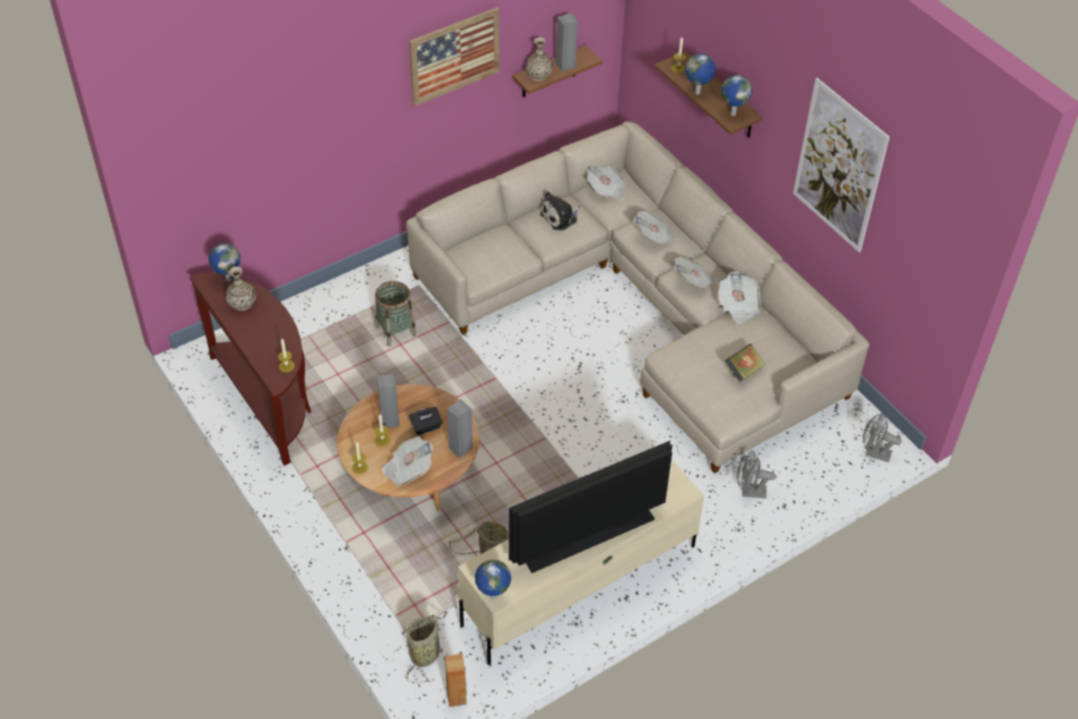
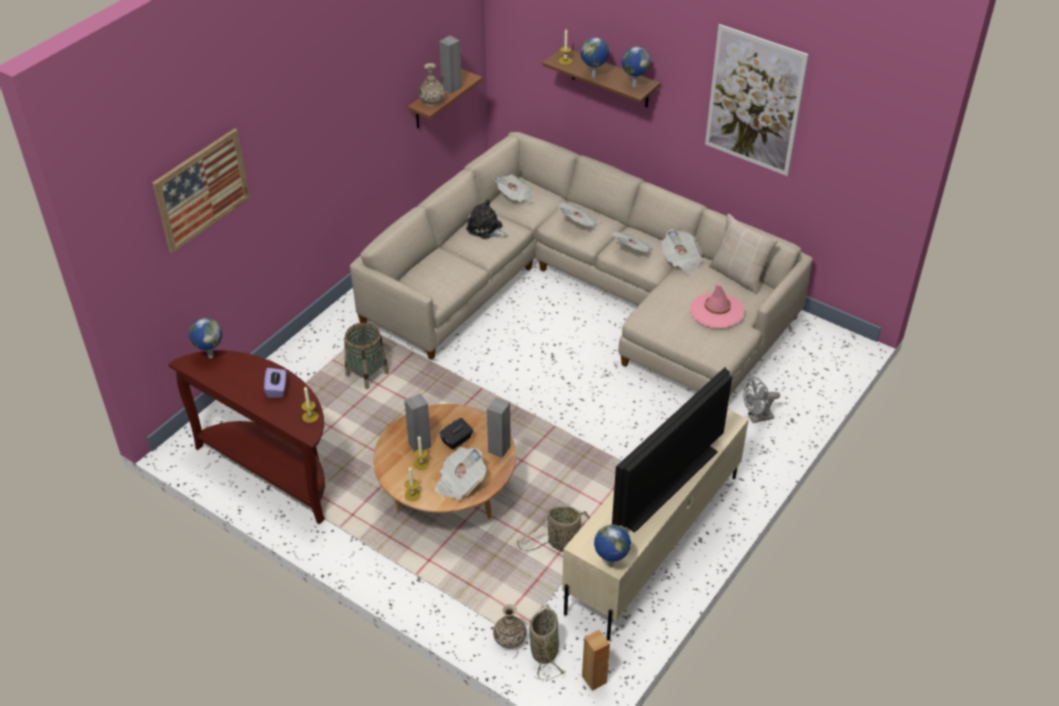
camera: 20 degrees left, 5 degrees down
(242, 303) = (235, 373): vase -> vase (510, 638)
(270, 330) = (277, 389): none -> purple tissue box
(454, 56) = (361, 93): picture -> picture (201, 190)
(561, 217) = (486, 229): plush toy -> plush toy turned 90 degrees clockwise
(744, 371) = (716, 311): book -> pink hat
(788, 339) = (738, 276): none -> beige pillow
(874, 453) = (841, 355): grey fan -> none

